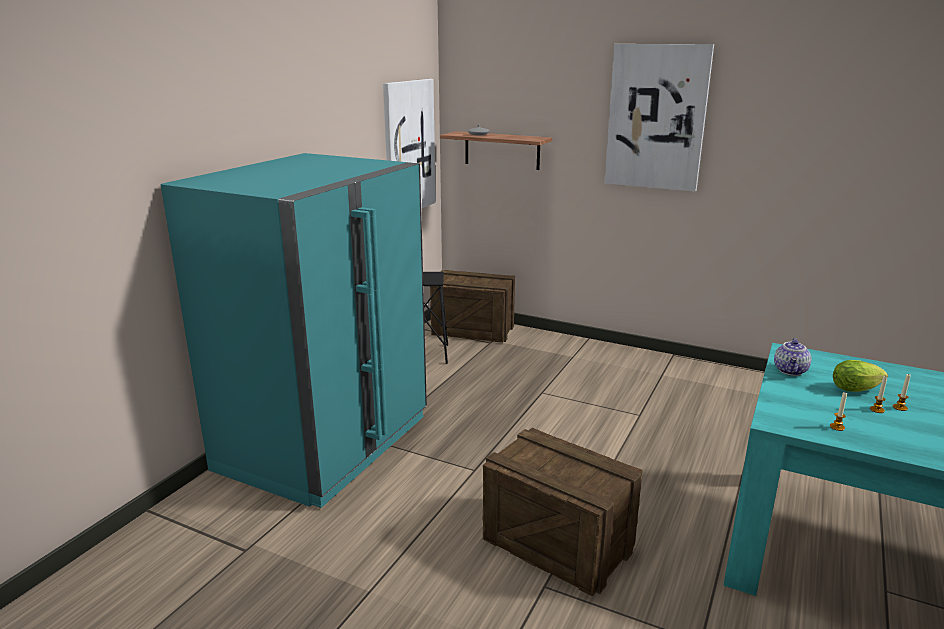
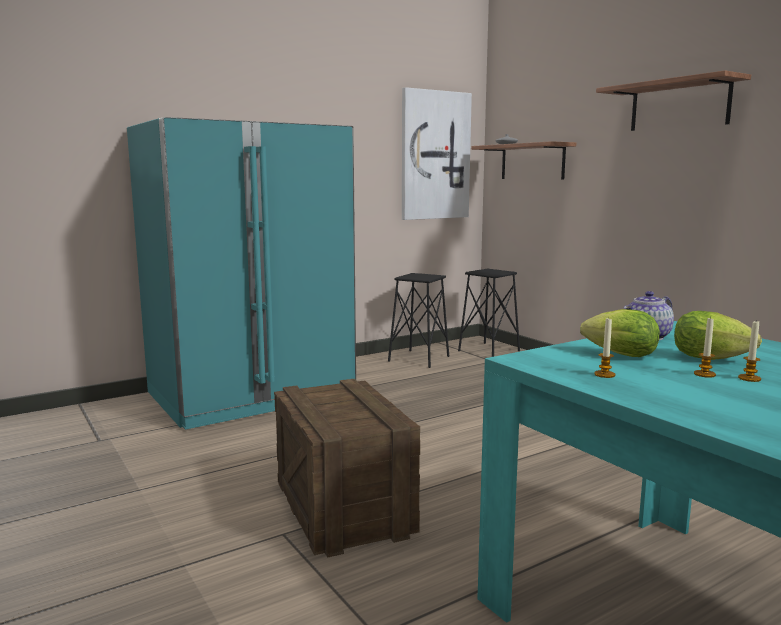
camera: 30 degrees right, 10 degrees down
(473, 330) = (489, 351): crate -> black stool
(656, 117) = (679, 105): picture -> shelf
(808, 400) = (616, 354): none -> lettuce

